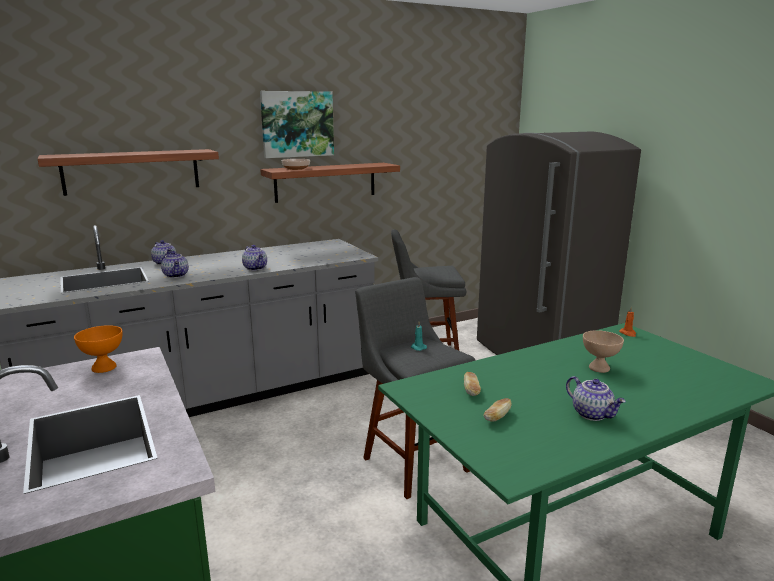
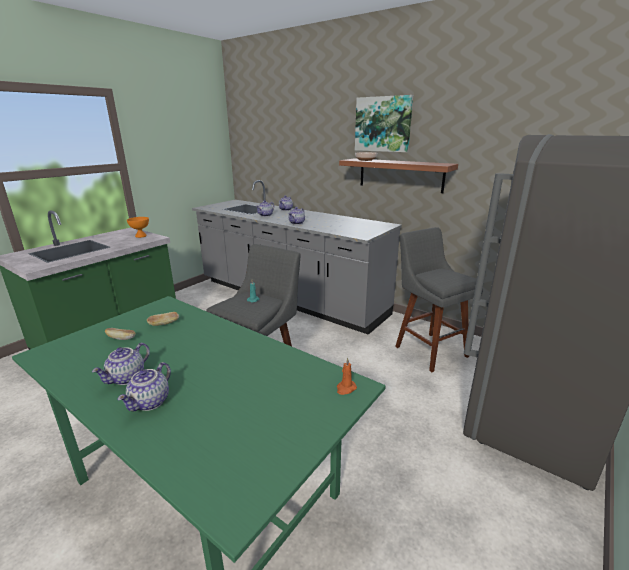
camera: 65 degrees right, 5 degrees up
(132, 171) = (287, 152): shelf -> none
(599, 368) = (230, 375): beige bowl -> none
(638, 403) = (150, 402): none -> teapot

